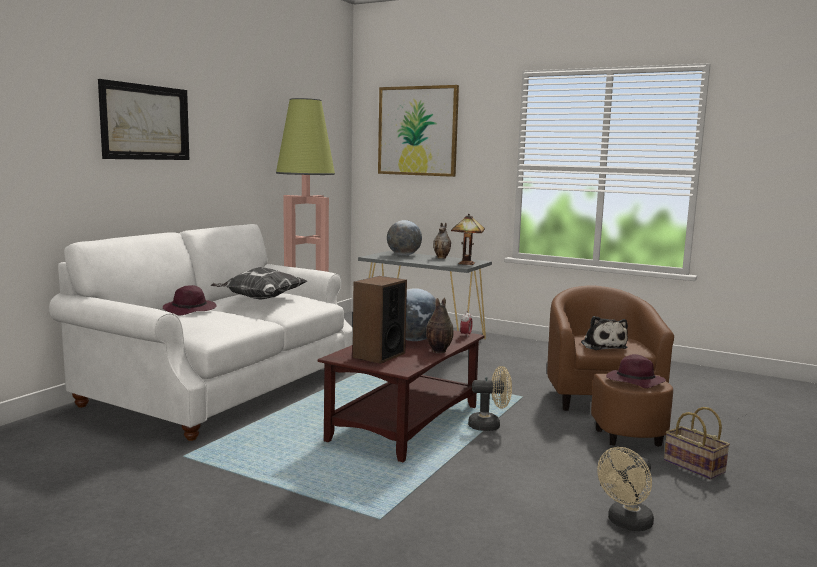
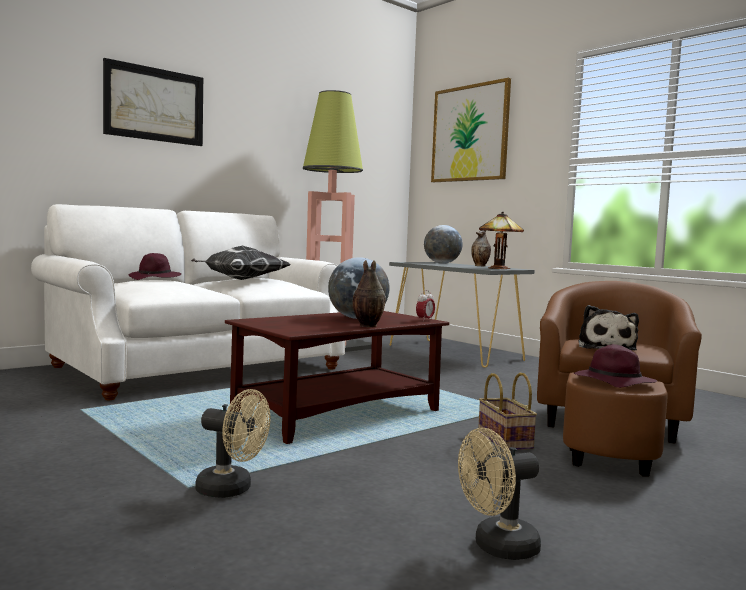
camera: 20 degrees right, 5 degrees down
(378, 355) = (293, 323): speaker -> none
(489, 425) = (434, 428): beige fan -> beige fan (232, 489)
(692, 466) = (674, 503): basket -> basket (503, 440)

